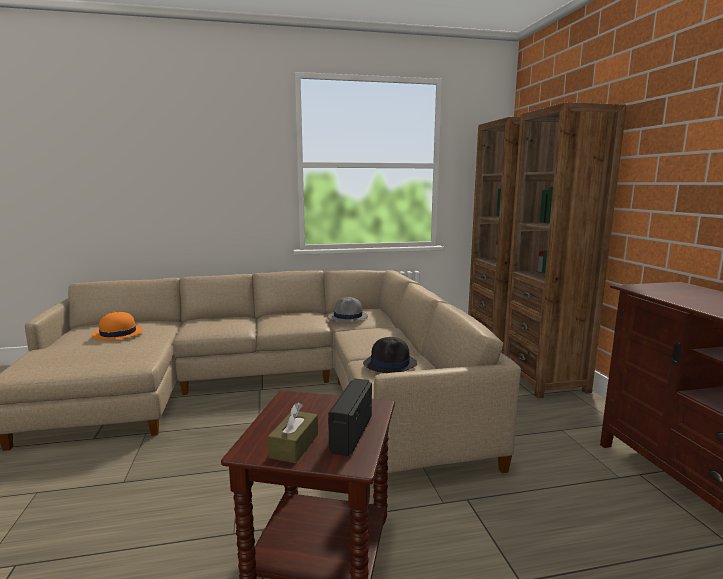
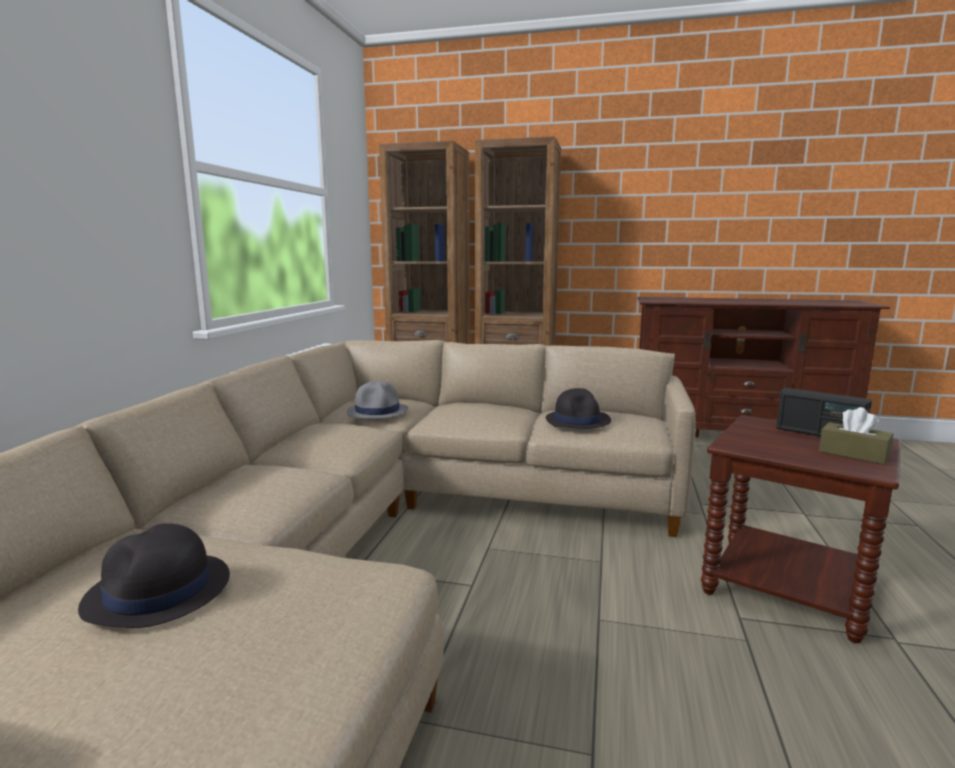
camera: 65 degrees left, 0 degrees up
(117, 334) = (158, 592): orange hat -> black hat

